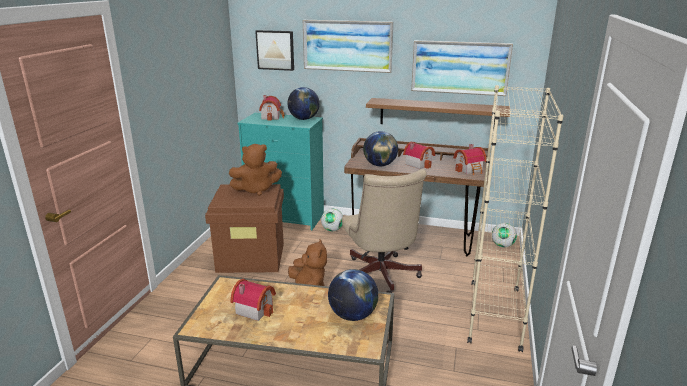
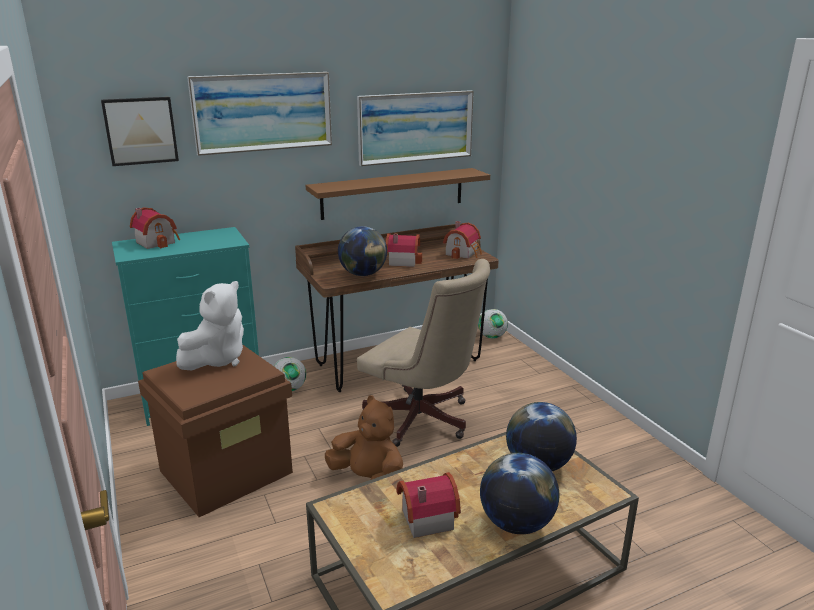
camera: 40 degrees left, 0 degrees up
(256, 190) = (217, 360): brown plush toy -> white plush toy
(304, 119) = (214, 234): globe -> globe (516, 523)
(494, 314) = (574, 409): beige bookcase -> none

